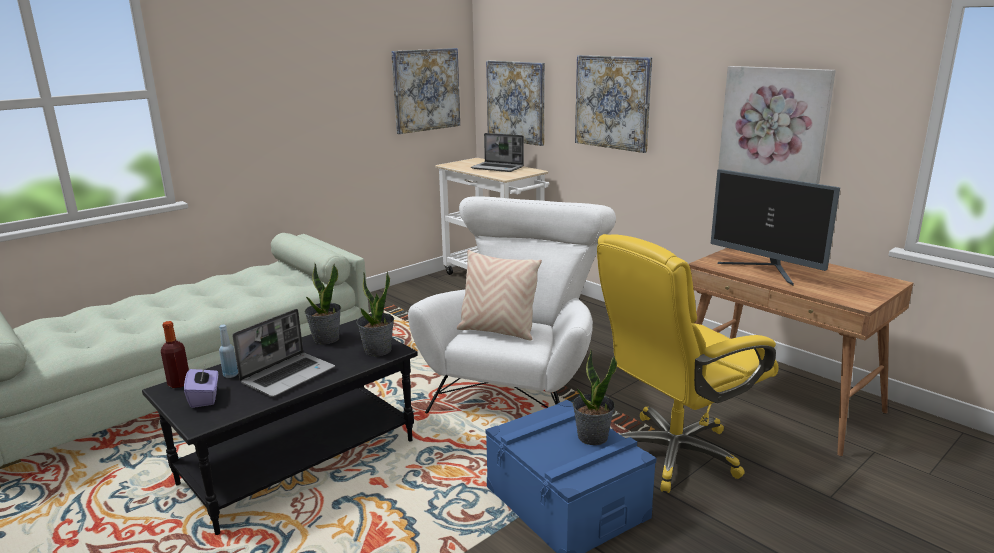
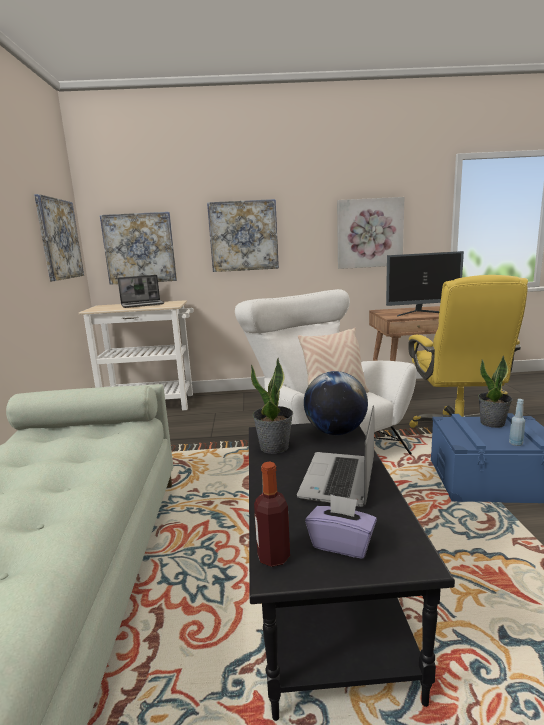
camera: 50 degrees left, 5 degrees down
(231, 375) = (295, 514): blue bottle -> blue bottle (515, 443)
(288, 375) = (339, 480): laptop -> laptop turned 150 degrees counterclockwise
(378, 350) = (335, 432): potted plant -> globe

